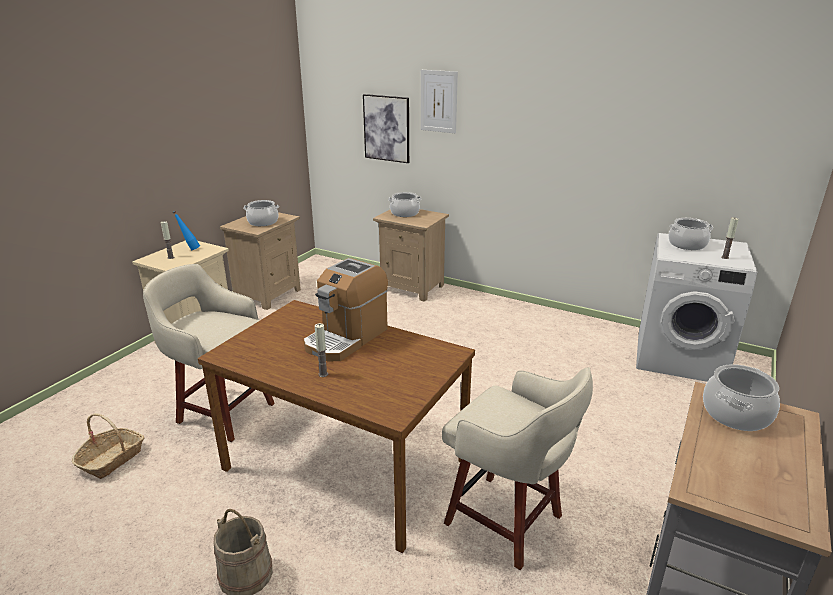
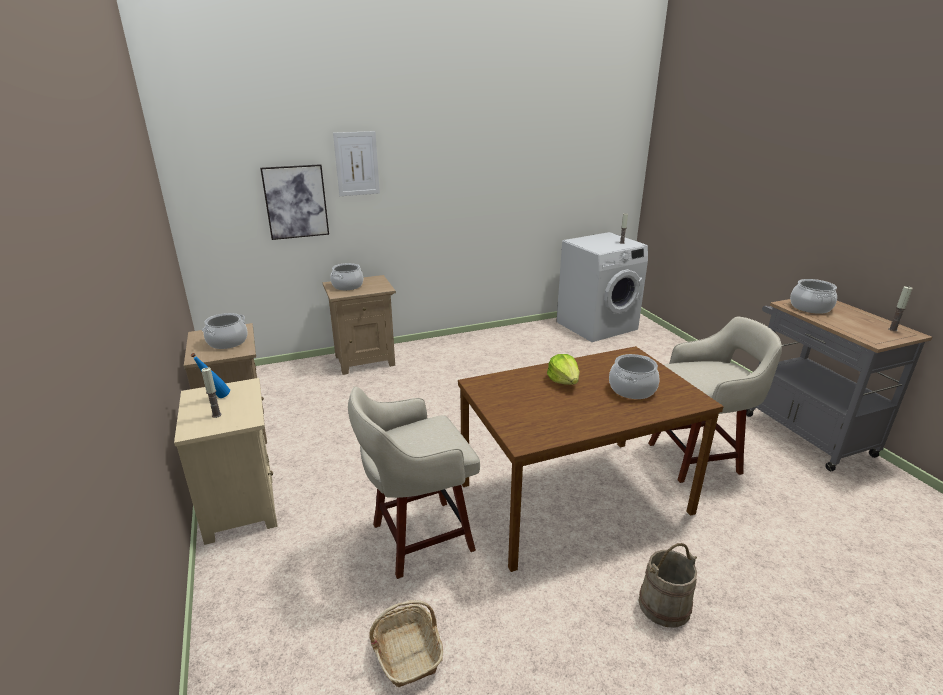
camera: 50 degrees left, 0 degrees up
(323, 374) = (613, 408): candle -> candle (892, 329)
(346, 338) = (564, 381): coffee machine -> lettuce
(687, 245) = (592, 242): cooking pot -> cooking pot (632, 389)

